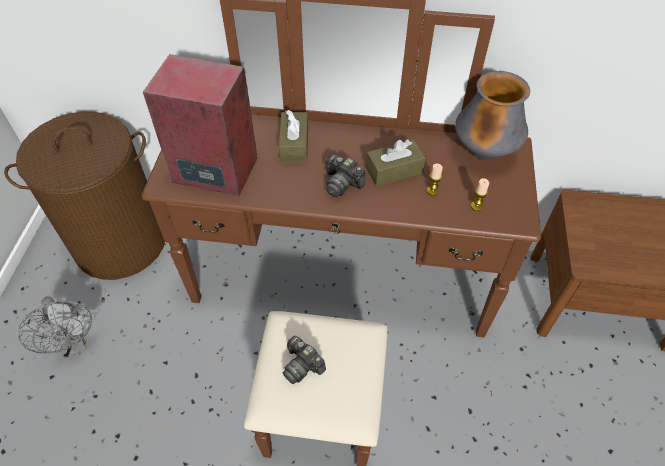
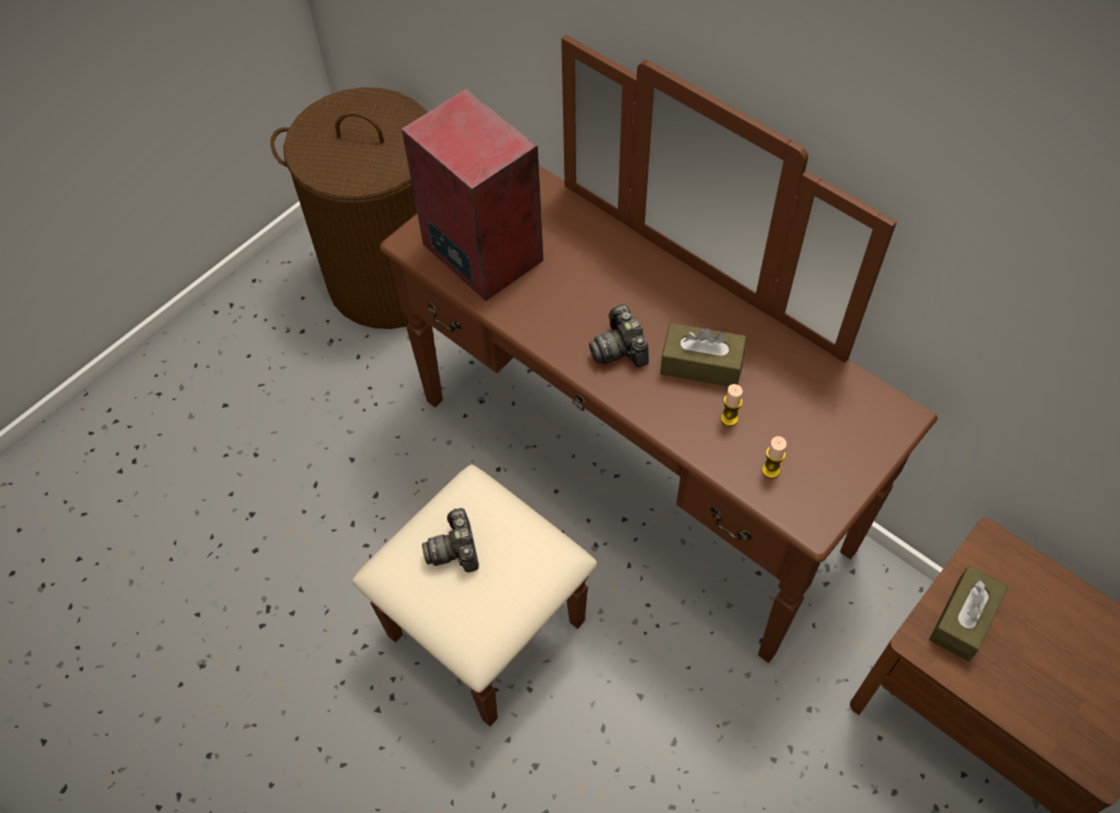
camera: 35 degrees right, 5 degrees up
(73, 345) = (267, 380): grey fan -> none
(294, 144) = (601, 265): brown tissue box -> brown tissue box (963, 619)
(484, 153) = (847, 402): vase -> none

